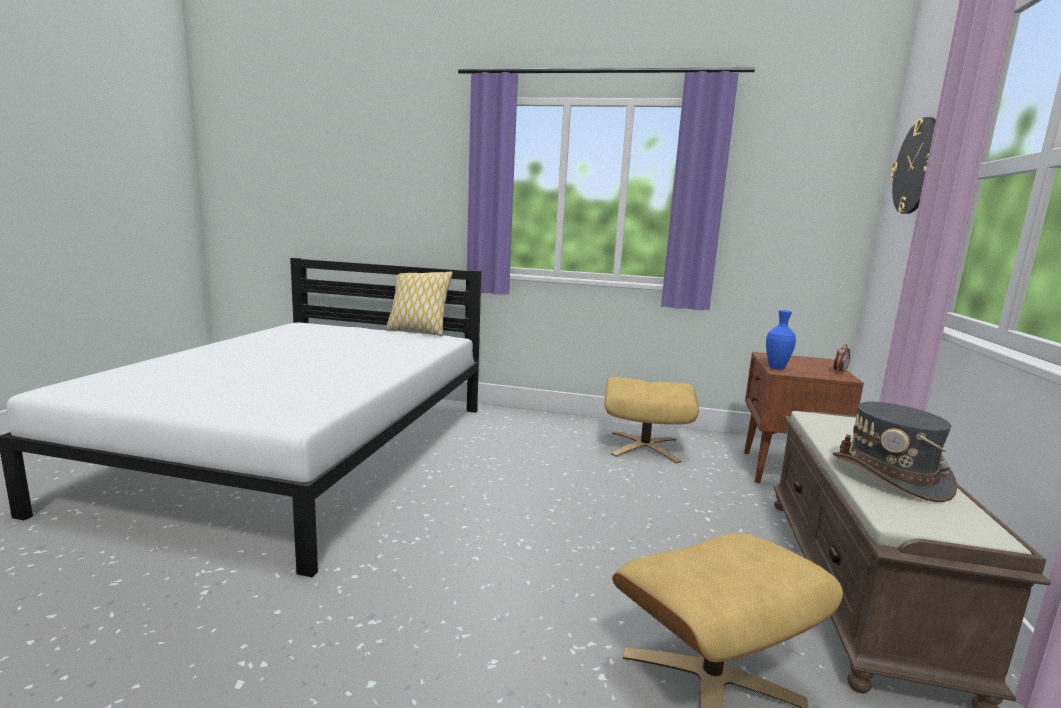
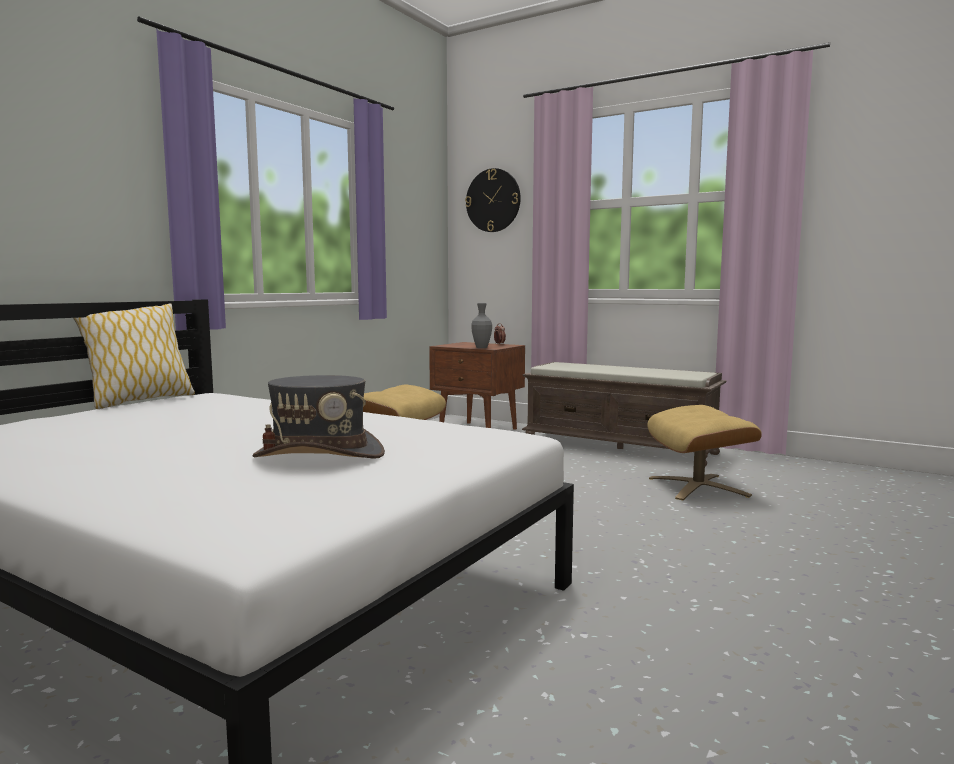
camera: 70 degrees left, 5 degrees down
(776, 368) = (481, 348): blue vase -> grey vase
(890, 476) = (641, 371): grey hat -> grey hat (320, 455)

